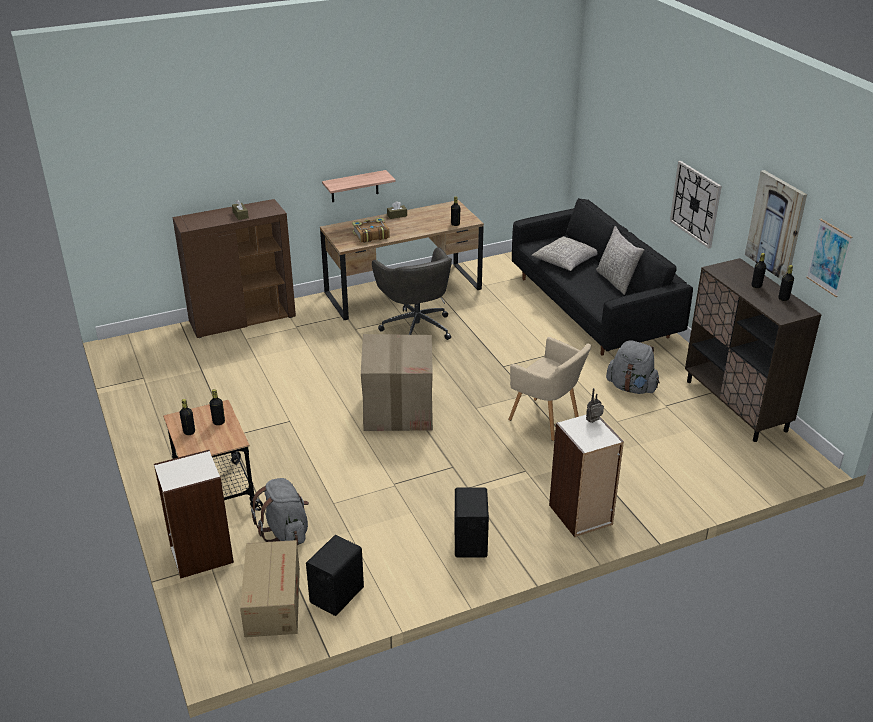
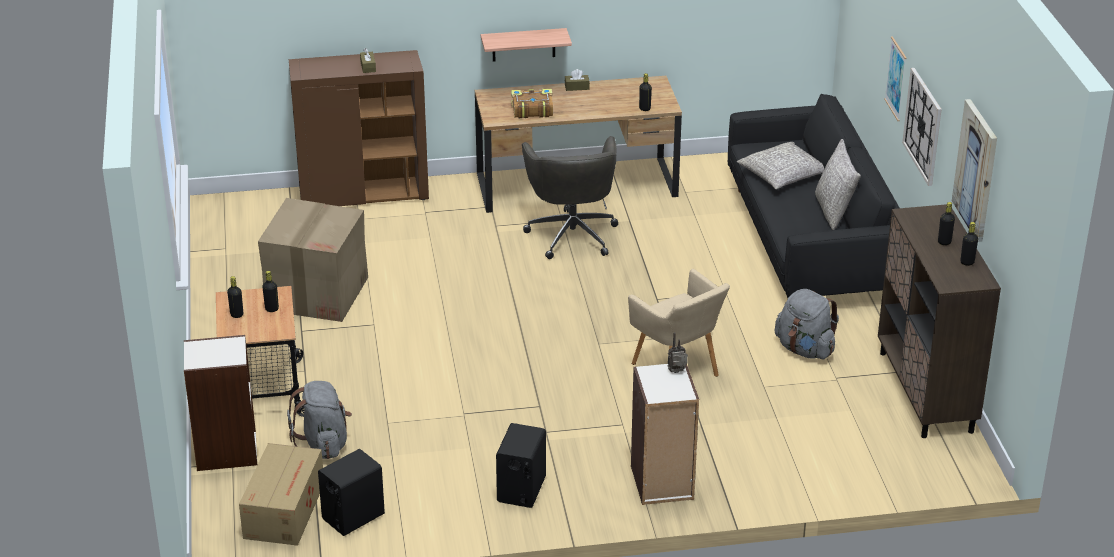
camera: 15 degrees right, 0 degrees up
(398, 409) = (505, 331): cardboard box -> cardboard box (317, 293)
(829, 257) = (1009, 219): picture -> picture (896, 78)

